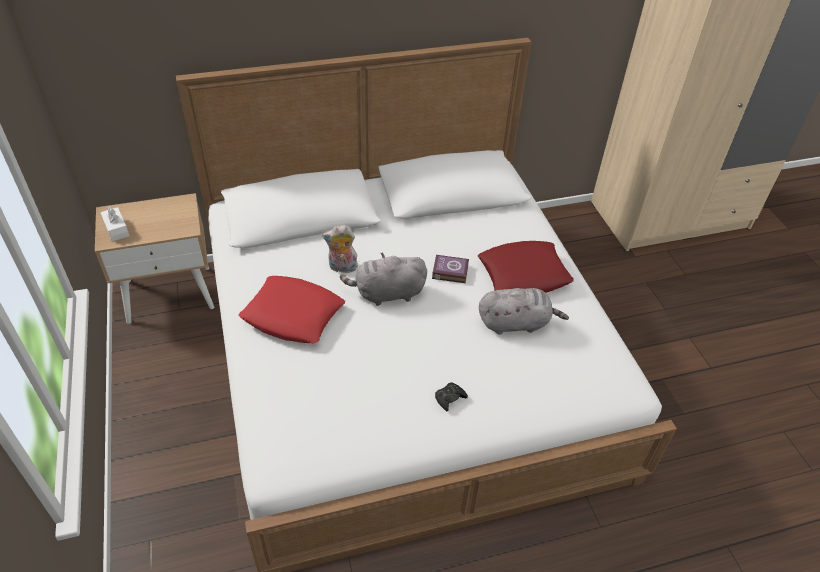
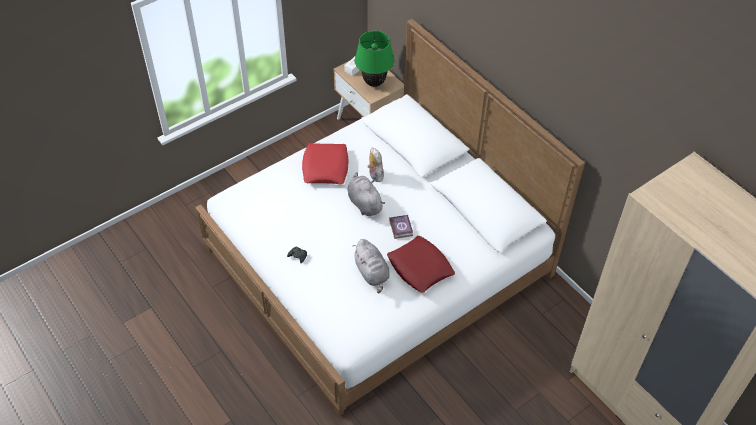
camera: 70 degrees right, 5 degrees up
(164, 219) = (374, 83): none -> green table lamp

